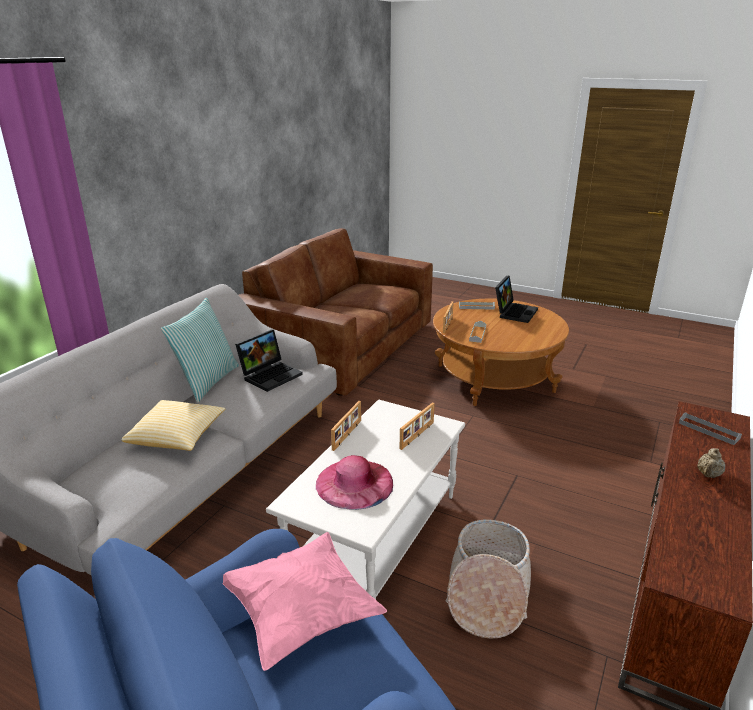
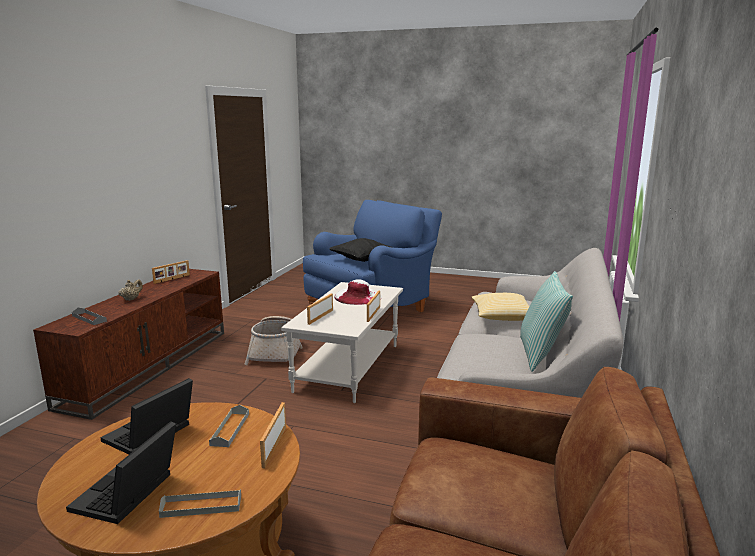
camera: 170 degrees right, 10 degrees down
(271, 375) = (482, 361): laptop -> laptop (150, 436)
(301, 614) = (362, 260): pink pillow -> black pillow
(354, 483) = (357, 296): pink hat -> white hat
(714, 549) = (172, 279): none -> picture frame

